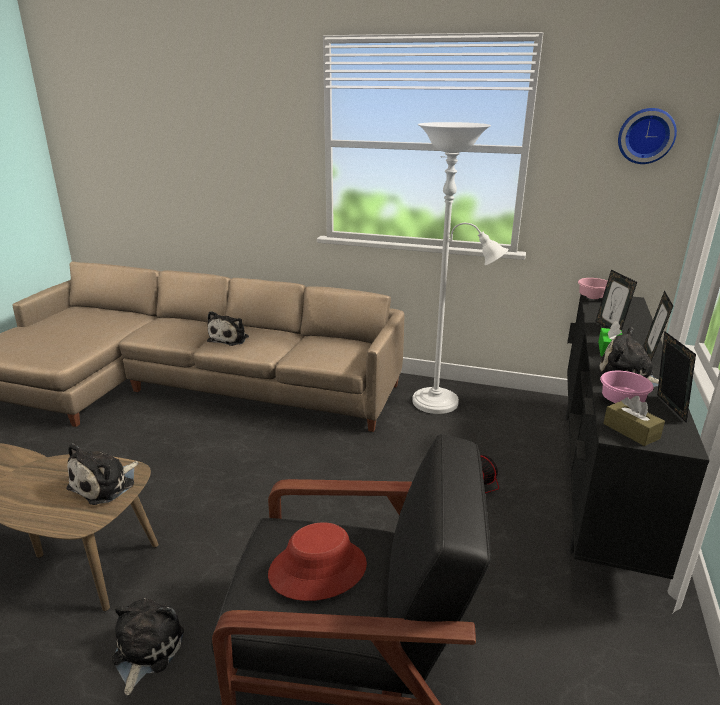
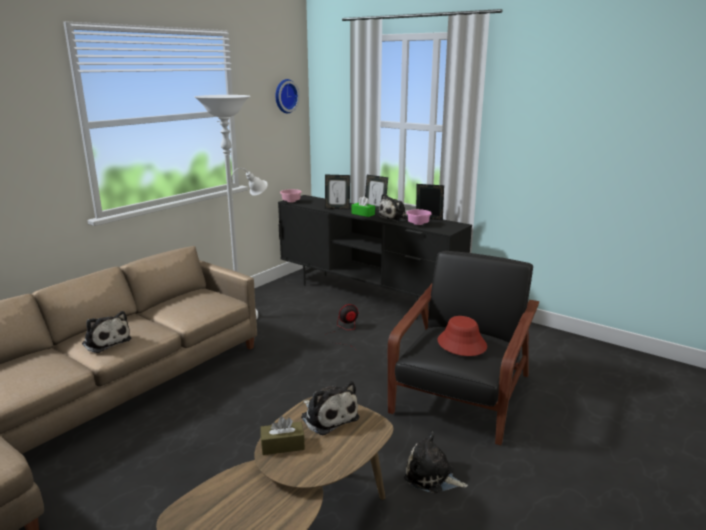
camera: 70 degrees left, 5 degrees down
(631, 431) = (444, 228): brown tissue box -> brown tissue box (282, 445)

